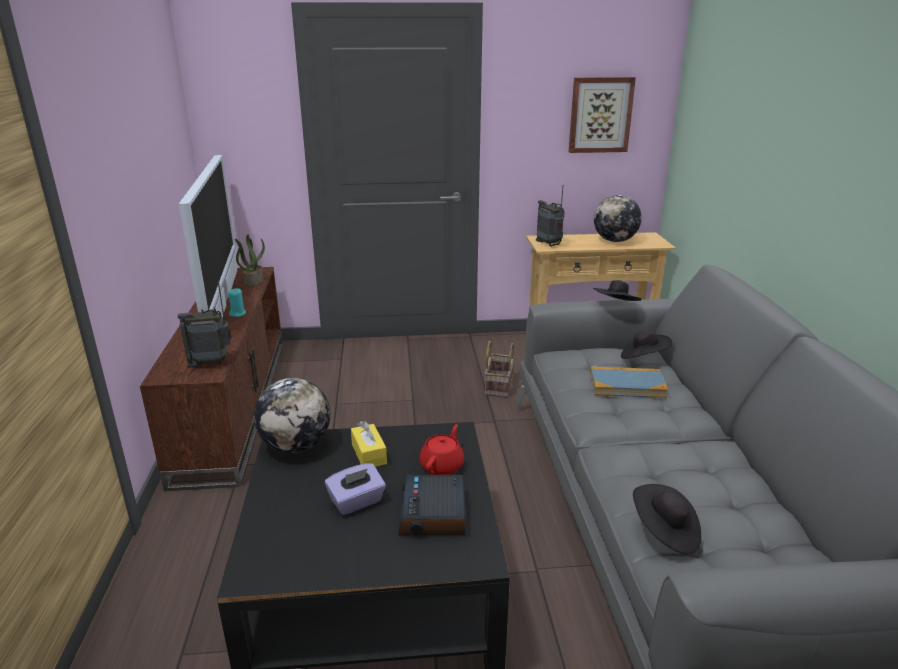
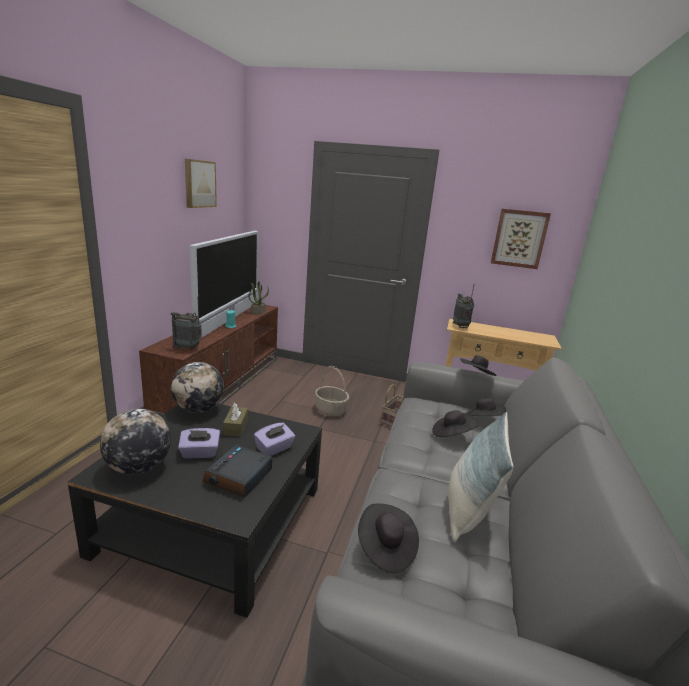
camera: 20 degrees right, 5 degrees down
(141, 97) = (199, 184): none -> picture
(369, 454) = (236, 427): yellow tissue box -> brown tissue box
(412, 396) = (331, 410): none -> basket
(442, 465) = (274, 448): red teapot -> purple tissue box
(615, 241) = (514, 334): globe -> globe (139, 468)
(627, 385) = (452, 434): book -> black hat
(706, 464) = (468, 511): none -> pillow

